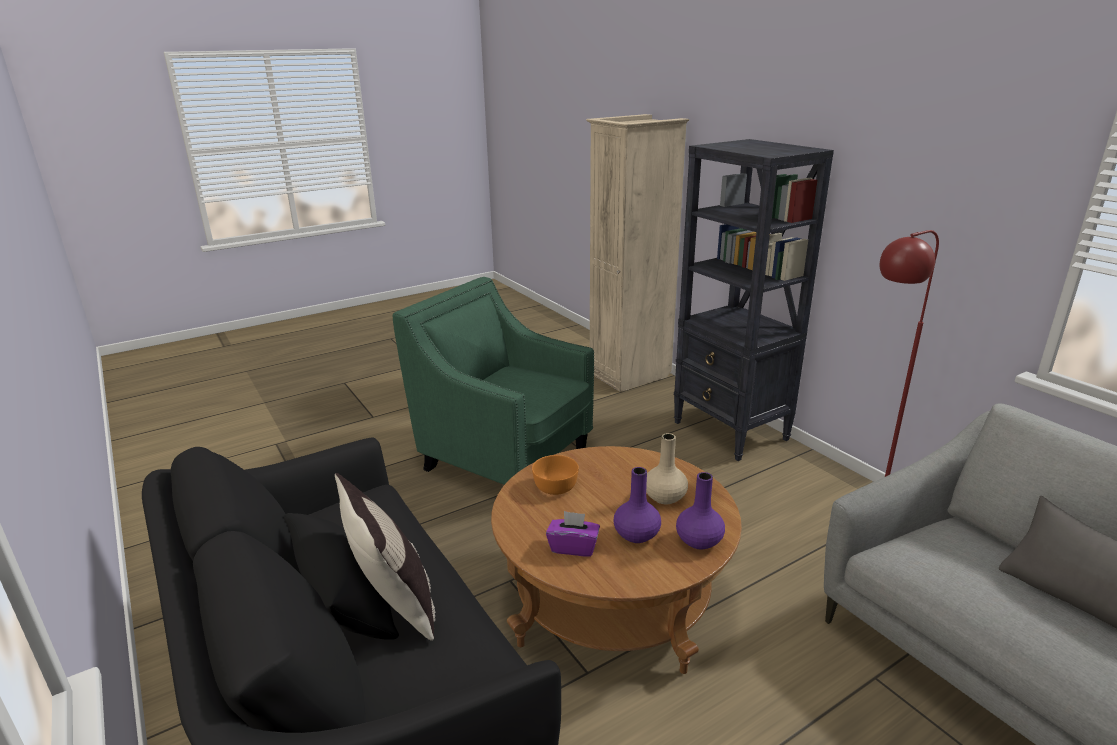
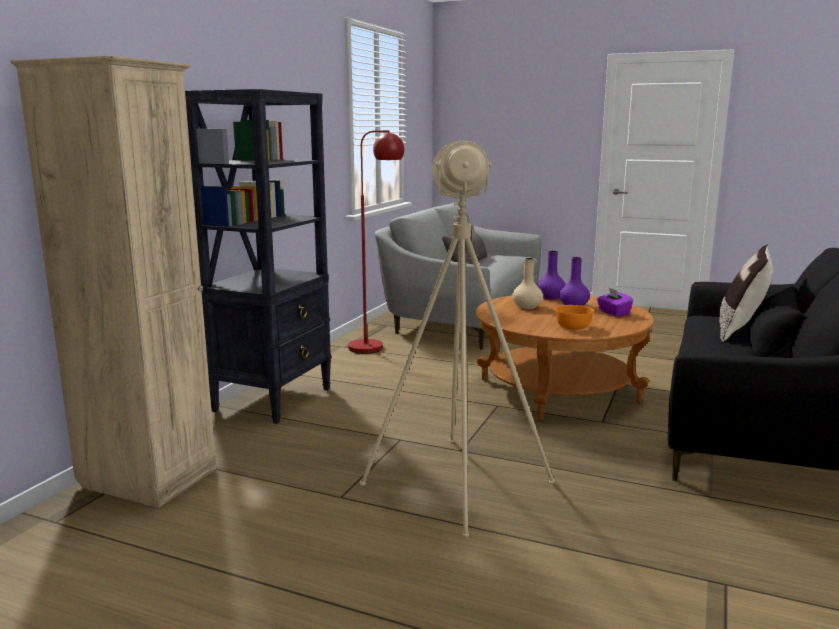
camera: 125 degrees left, 10 degrees down
(505, 457) = (457, 483): green armchair -> beige floor lamp

